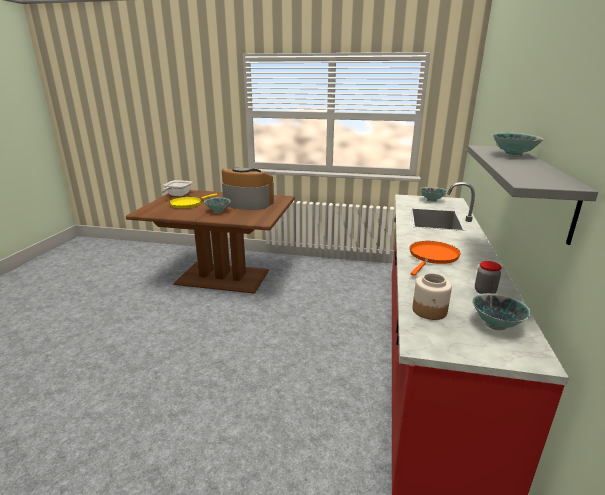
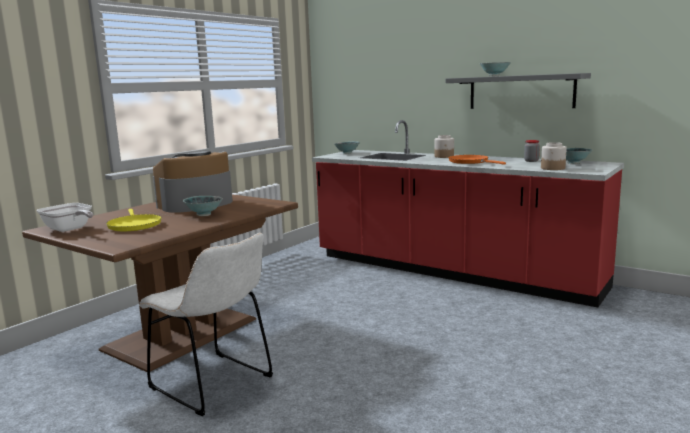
camera: 65 degrees left, 10 degrees down
(162, 308) = (215, 384): none -> white chair
(463, 239) = (444, 156): none -> jar

